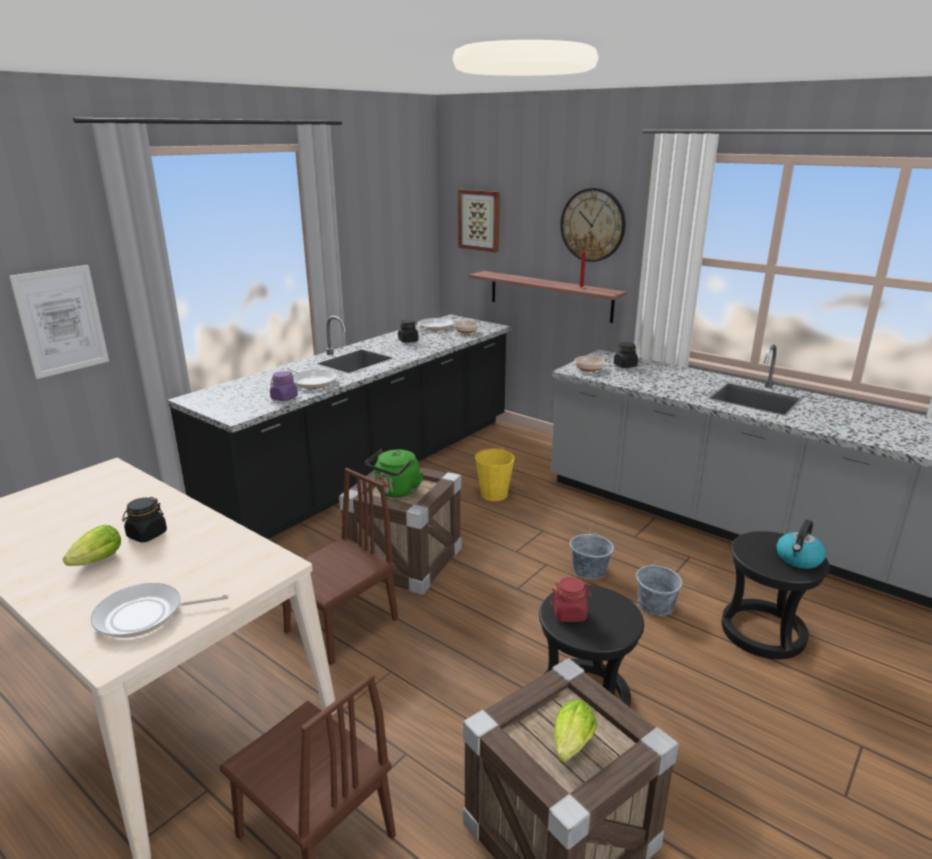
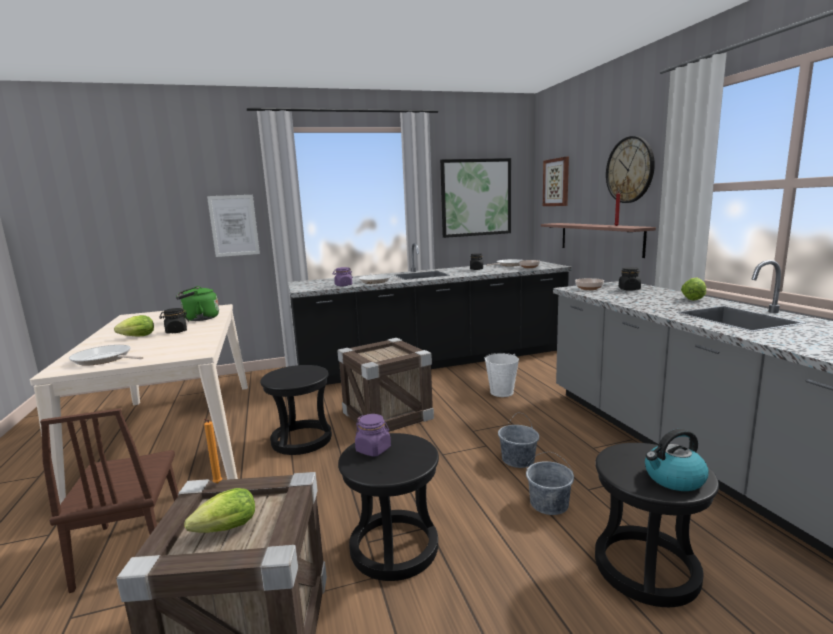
camera: 35 degrees right, 10 degrees down
(341, 625) = (302, 440): brown chair -> black stool
(381, 239) = (476, 197): none -> picture
(396, 491) = (378, 355): green kettle -> green kettle (199, 319)
(494, 494) = (502, 392): yellow bucket -> white bucket
(501, 710) = (217, 484): none -> orange candle
(569, 614) = (373, 449): red jar -> purple jar
(694, 375) = (694, 298): none -> lettuce

